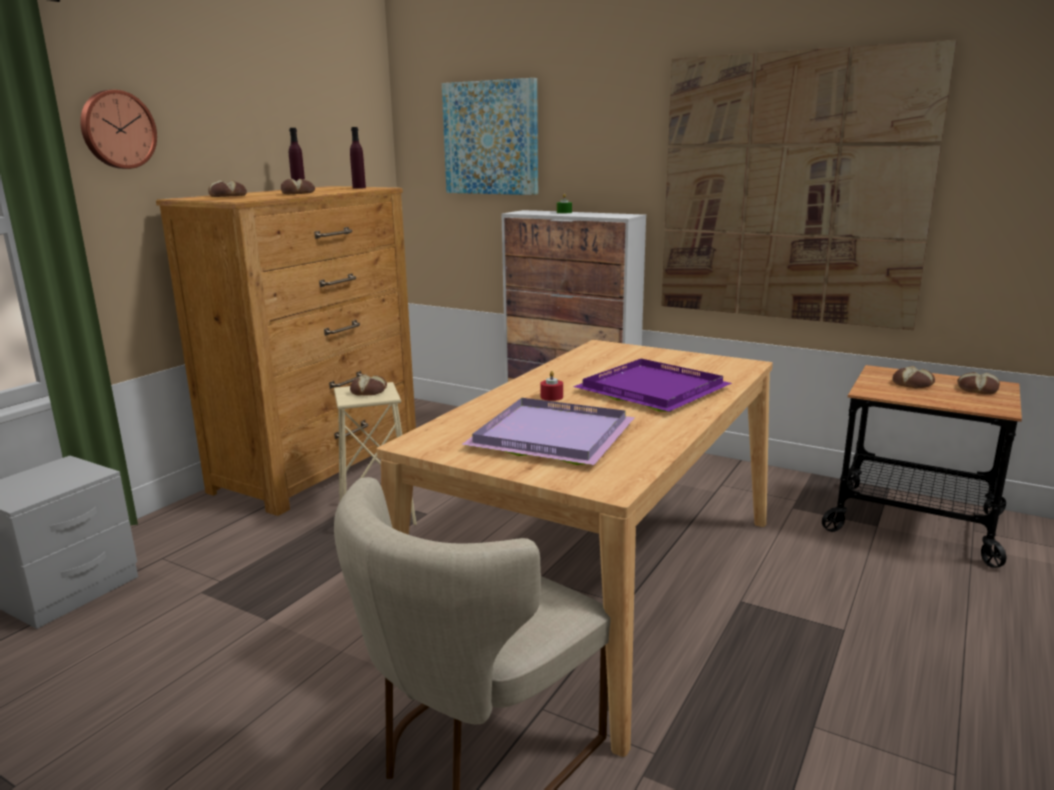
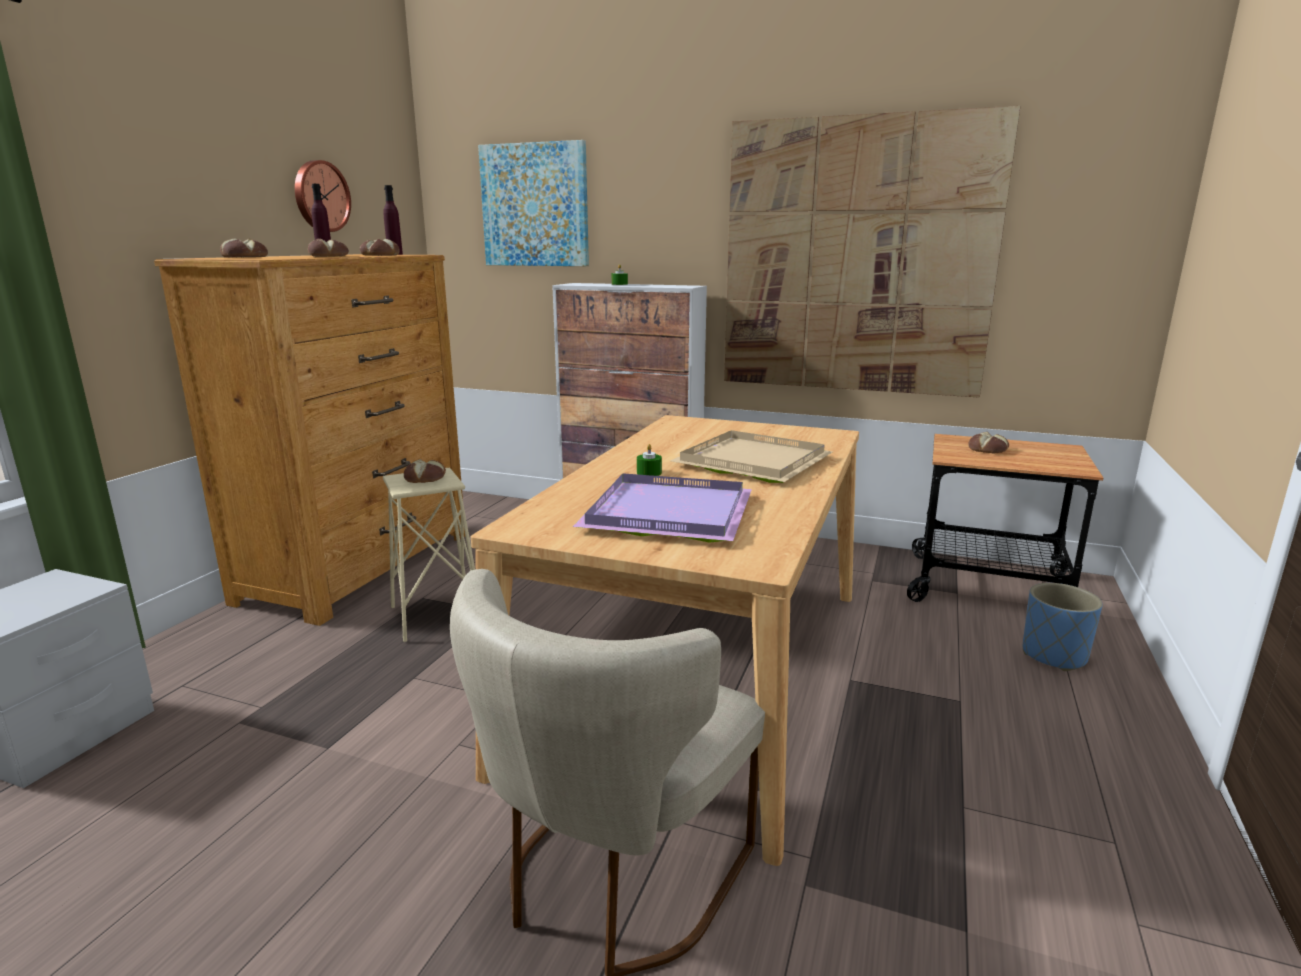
camera: 10 degrees left, 0 degrees up
(117, 129) = (101, 172): wall clock -> wall clock (320, 196)
(551, 397) = (649, 473): red candle -> green candle
(652, 389) = (751, 461): purple tray -> beige tray
(958, 595) = (1054, 656): none -> blue planter
(977, 389) = (1048, 452): bread -> bread (379, 255)

